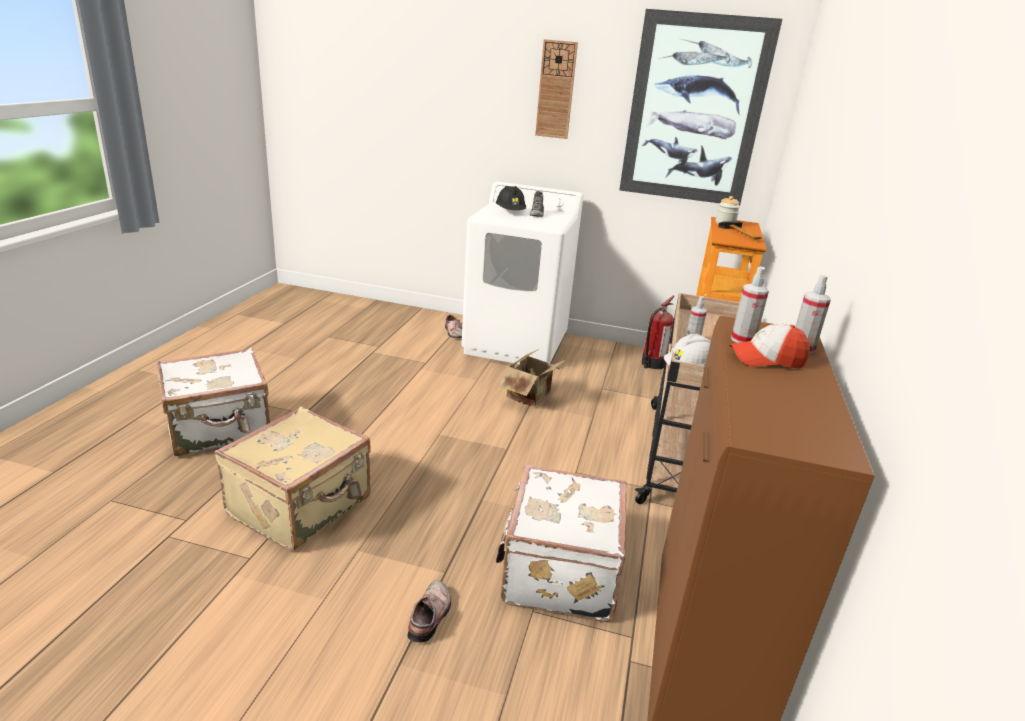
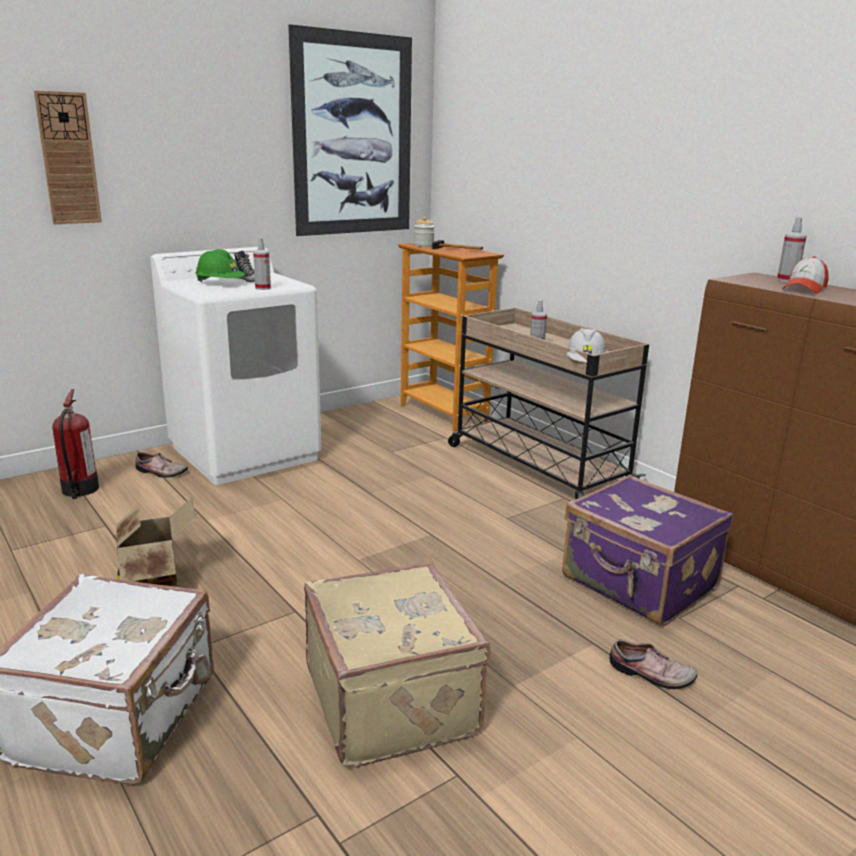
camera: 50 degrees left, 5 degrees down
(431, 616) = (651, 675): shoe -> shoe turned 150 degrees clockwise
(510, 212) = (220, 284): black hard hat -> green hard hat
(532, 397) = (359, 486): cardboard box -> cardboard box (155, 578)
(556, 90) = (203, 125): wall clock -> wall clock (68, 159)
(558, 572) = (638, 584): white suitcase -> purple suitcase
(652, 364) = (384, 416): fire extinguisher -> fire extinguisher (79, 490)
(743, 340) = (764, 285): spray bottle -> spray bottle (263, 288)

